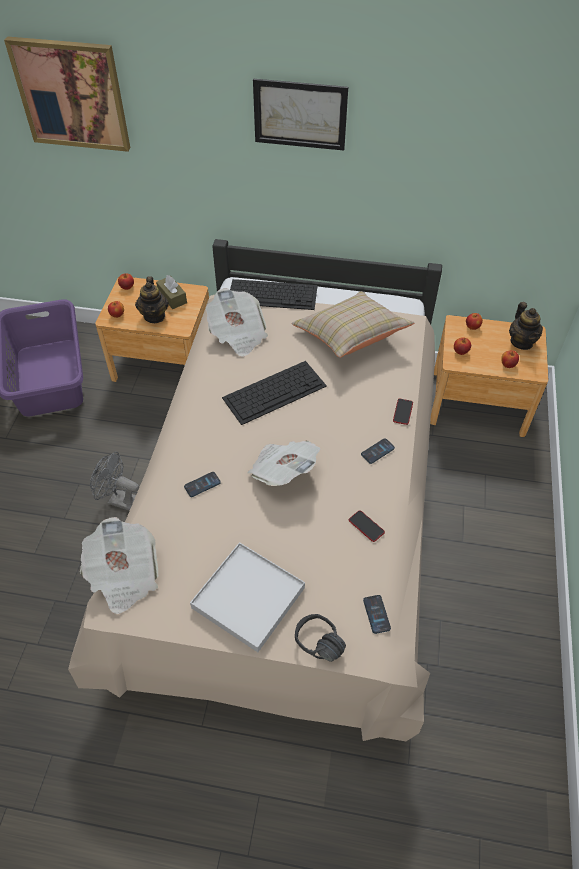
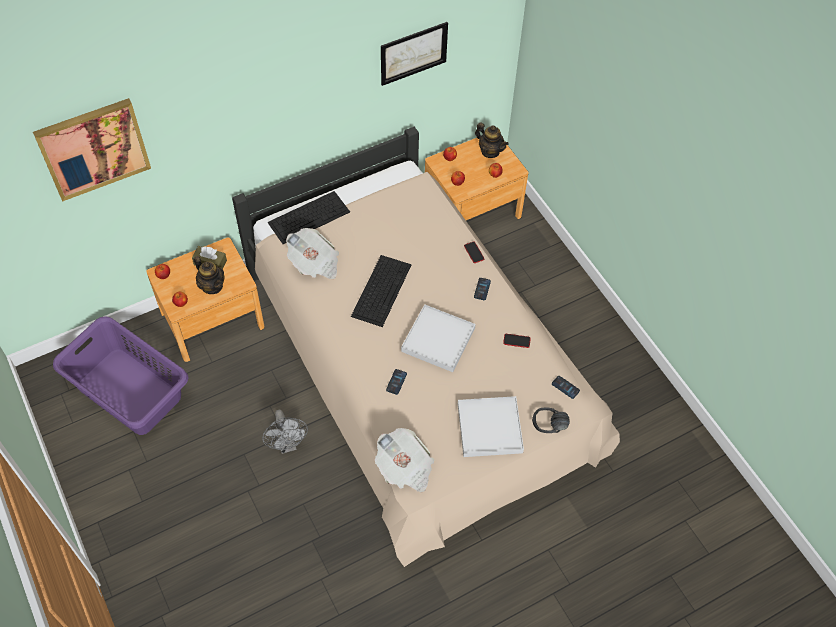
camera: 40 degrees left, 5 degrees up
(119, 500) = (287, 445): grey fan -> grey fan turned 90 degrees counterclockwise
(283, 471) = (438, 340): newspaper -> white tray
(300, 114) = (289, 77): picture -> picture (413, 53)
(350, 337) = (393, 218): beige pillow -> none

